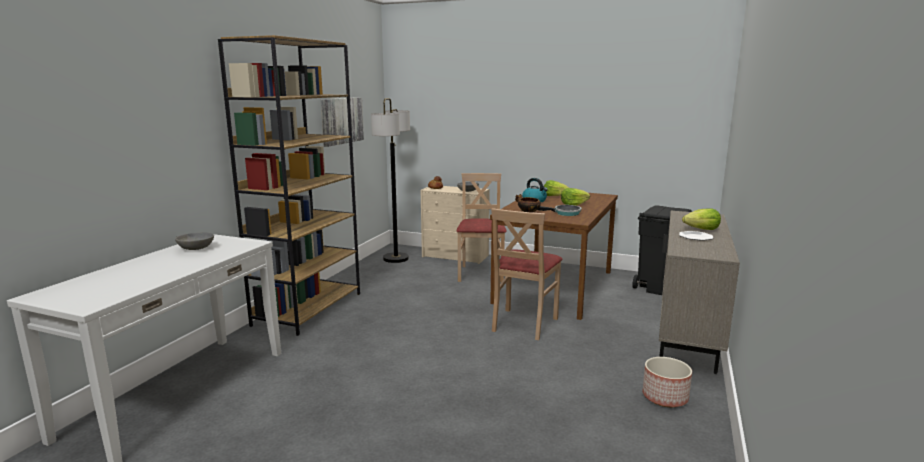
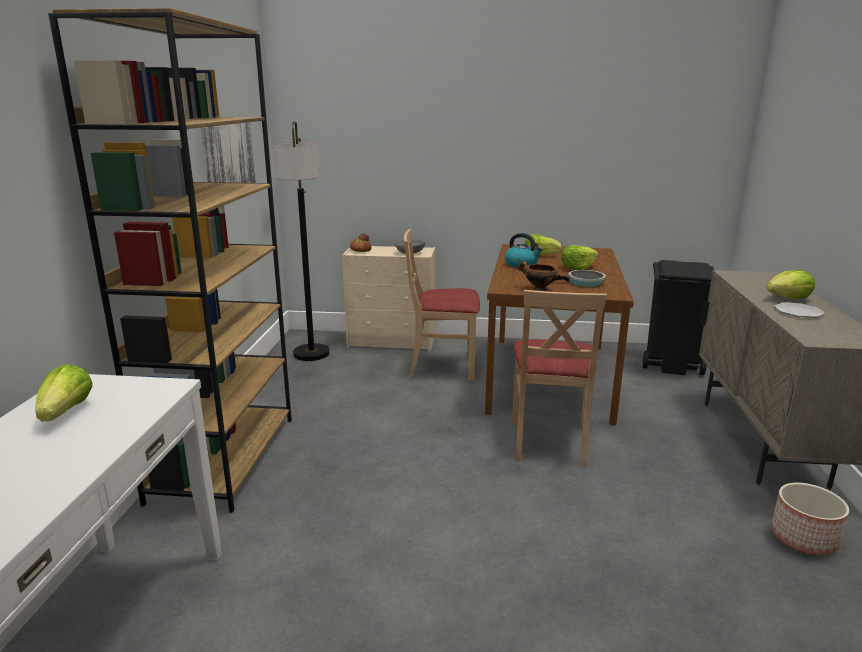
camera: 15 degrees left, 5 degrees up
(196, 248) = (66, 412): grey bowl -> lettuce
(480, 274) = (442, 366): beige chair -> beige chair turned 75 degrees counterclockwise

